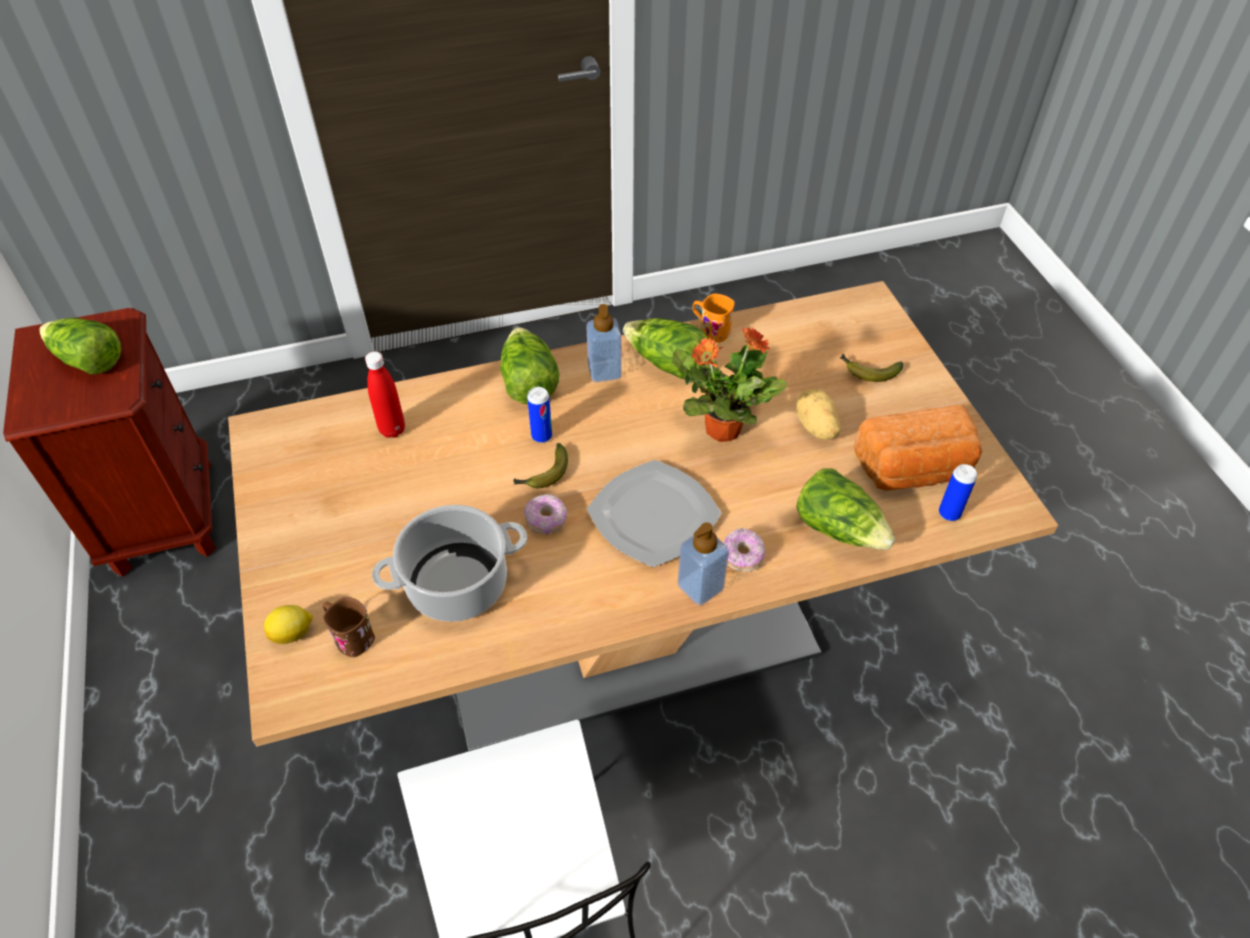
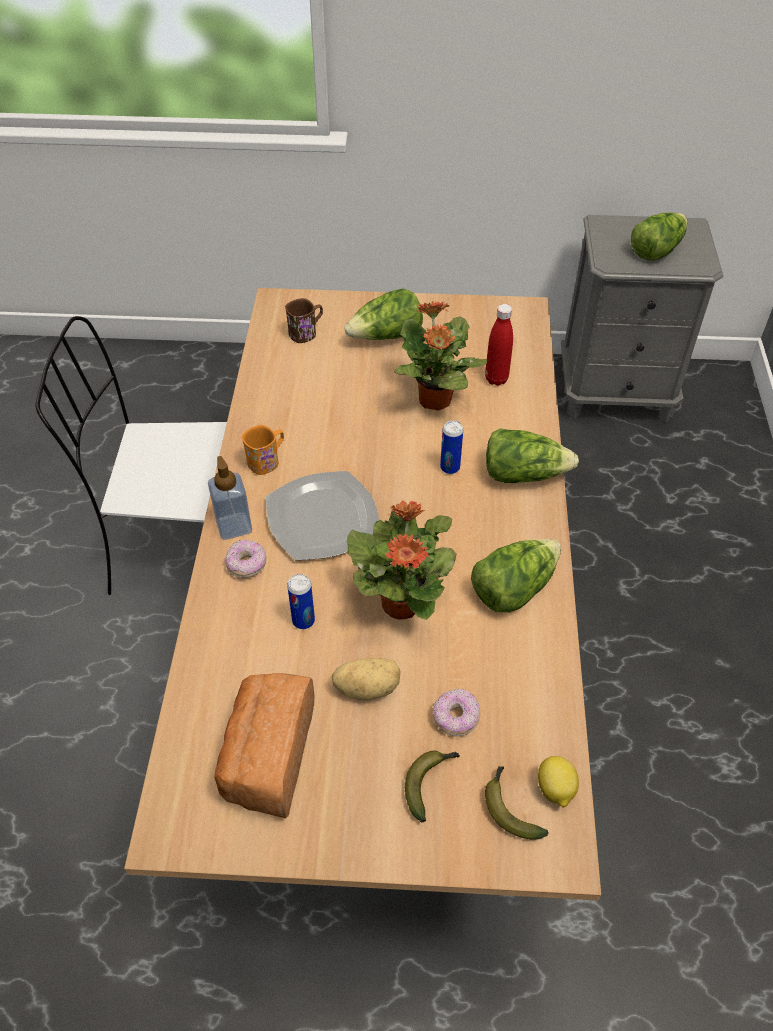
camera: 110 degrees right, 0 degrees up
(163, 516) = (616, 393): brown nightstand -> grey nightstand
(293, 634) = (324, 309): lemon -> lemon (555, 789)
(445, 472) = (434, 401): none -> potted plant
(456, 585) = (319, 388): cooking pot -> none
(543, 475) = (403, 459): banana -> banana (510, 807)
(546, 520) = (353, 449): donut -> donut (455, 717)
(604, 371) = (518, 533): soap dispenser -> none
(710, 330) = (554, 645): orange mug -> orange mug (267, 461)
(839, 528) = (234, 651): lettuce -> lettuce (386, 336)
(949, 513) = (198, 760): can -> can (303, 621)

